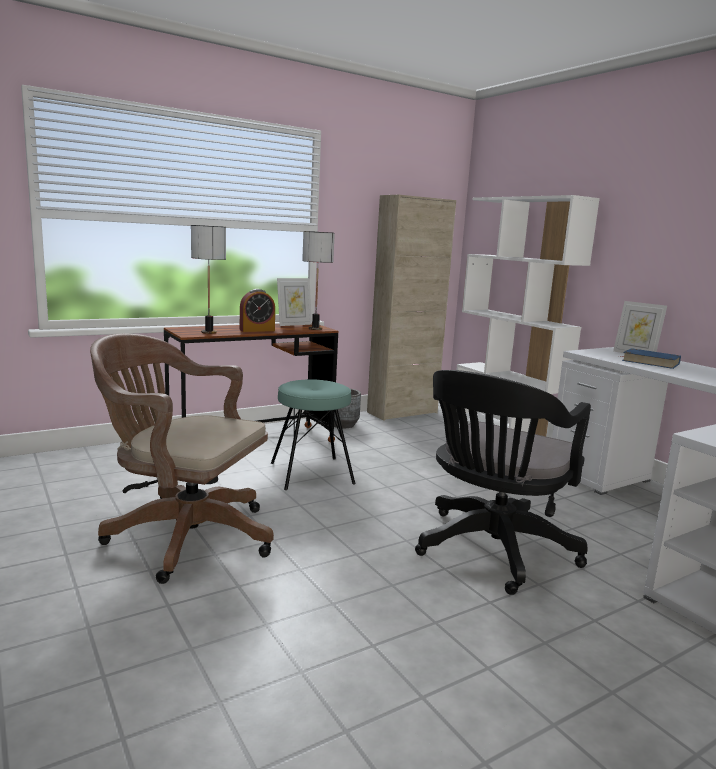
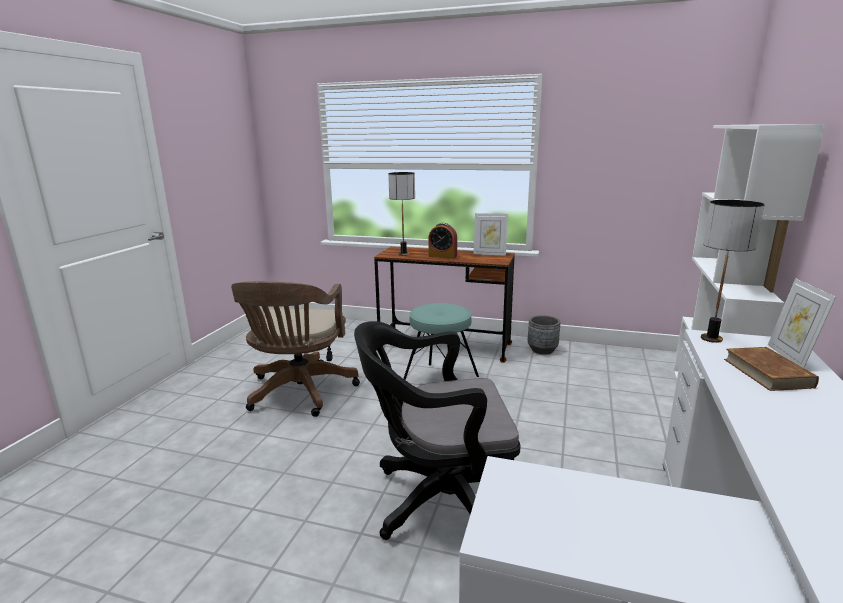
camera: 50 degrees right, 5 degrees up
(183, 536) = (299, 393): brown office chair -> brown office chair turned 150 degrees counterclockwise
(315, 329) = (492, 260): table lamp -> table lamp (711, 339)
(402, 412) = (623, 354): beige cabinet -> none
(650, 362) = (767, 373): blue book -> brown book

